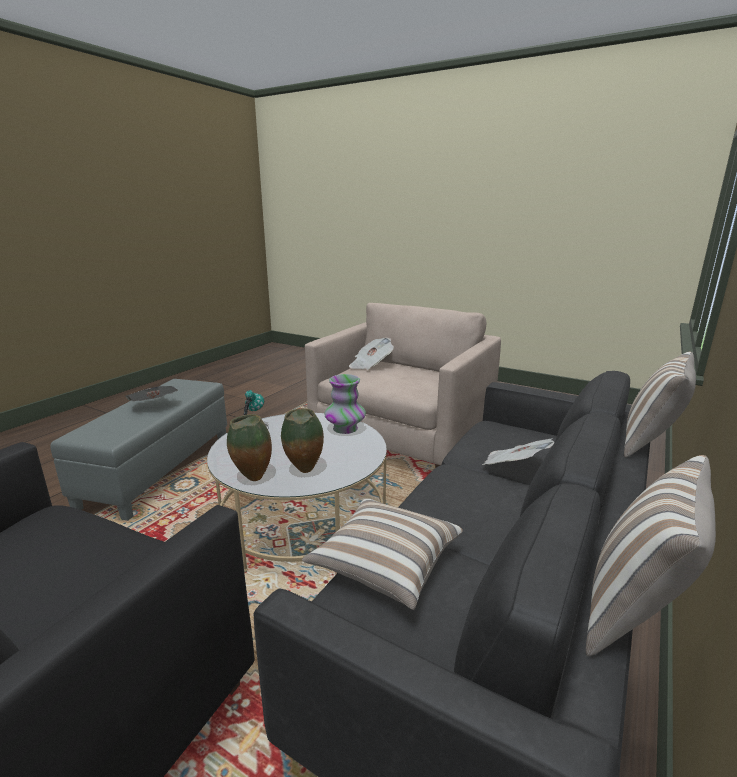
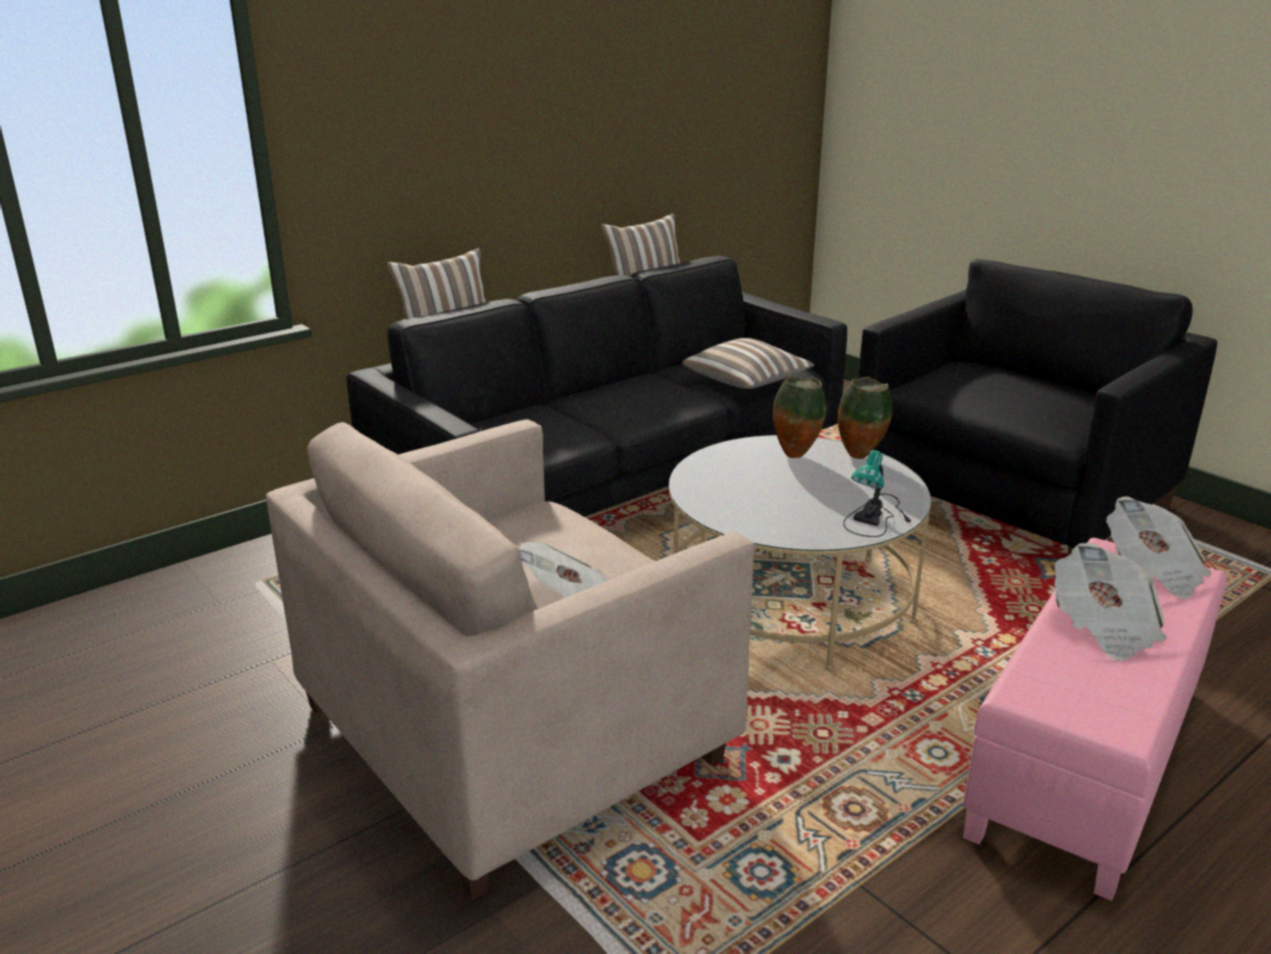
camera: 160 degrees left, 5 degrees up
(159, 470) = (1088, 760): grey ottoman -> pink ottoman
(345, 429) = (717, 501): vase -> none
(514, 467) = (552, 418): newspaper -> newspaper (1152, 572)

